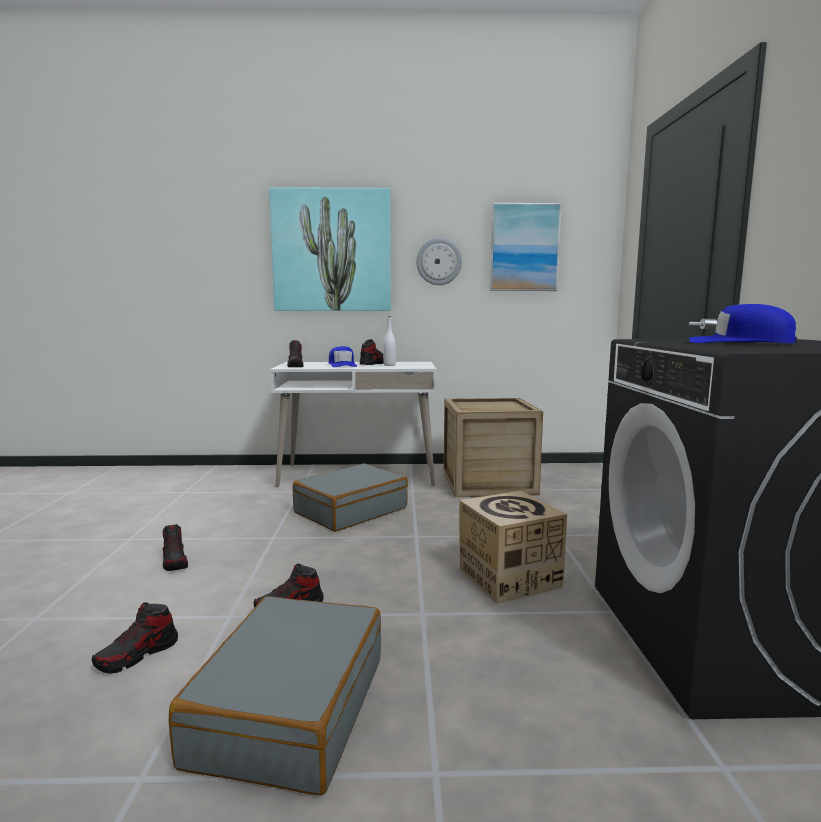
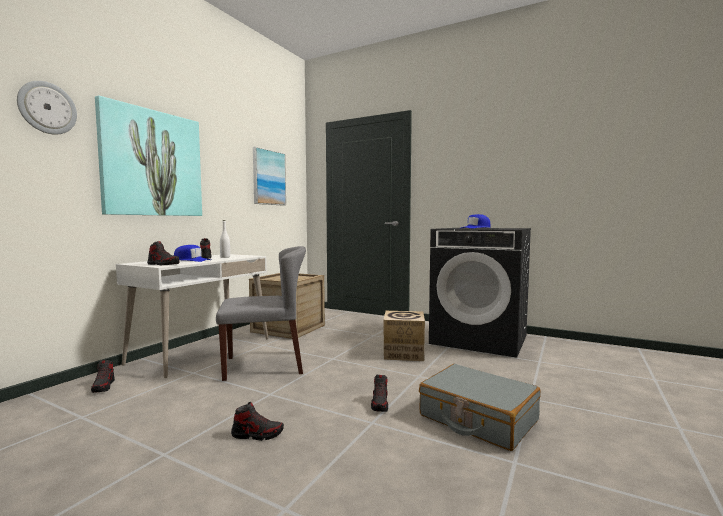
camera: 60 degrees left, 5 degrees down
(138, 655) = (393, 458): shoe -> shoe (103, 386)
(350, 510) = (264, 365): grey suitcase -> grey chair
(439, 262) = (226, 181): wall clock -> wall clock (47, 108)

